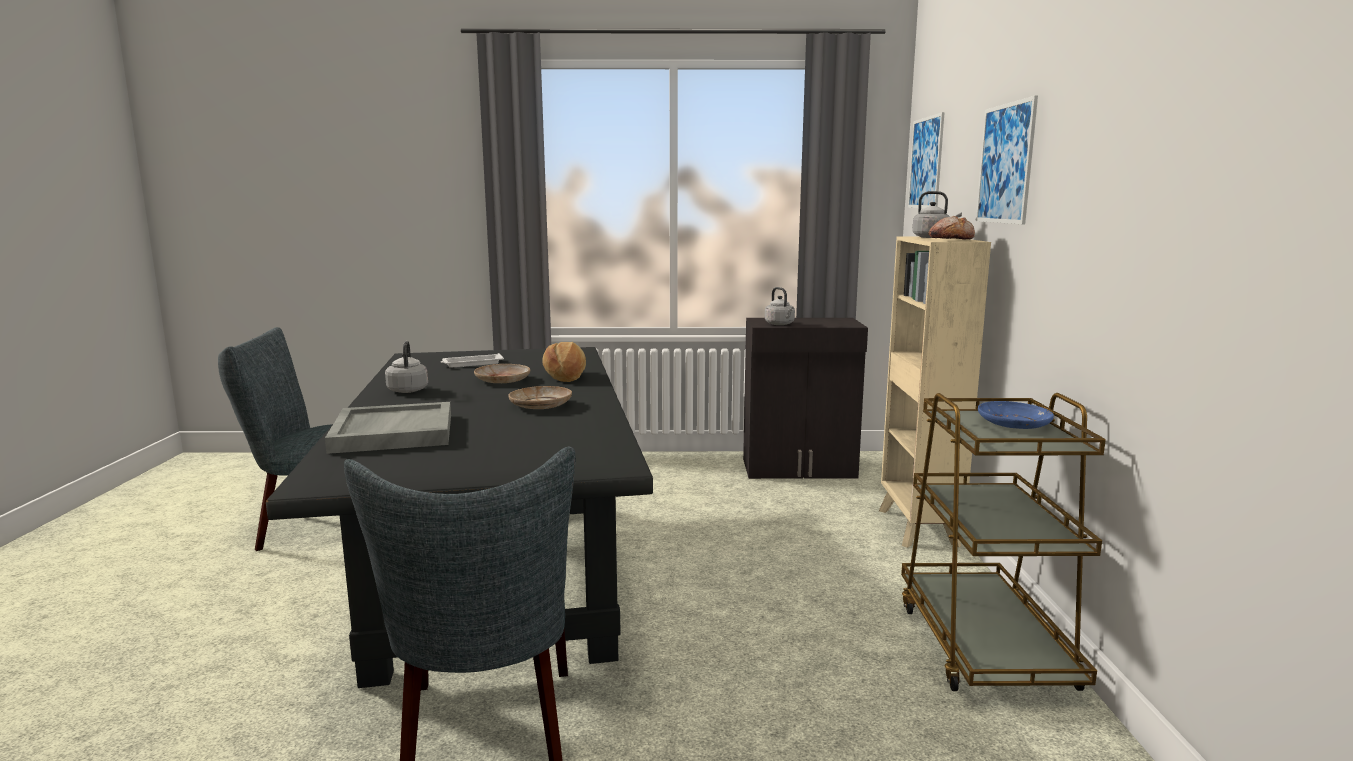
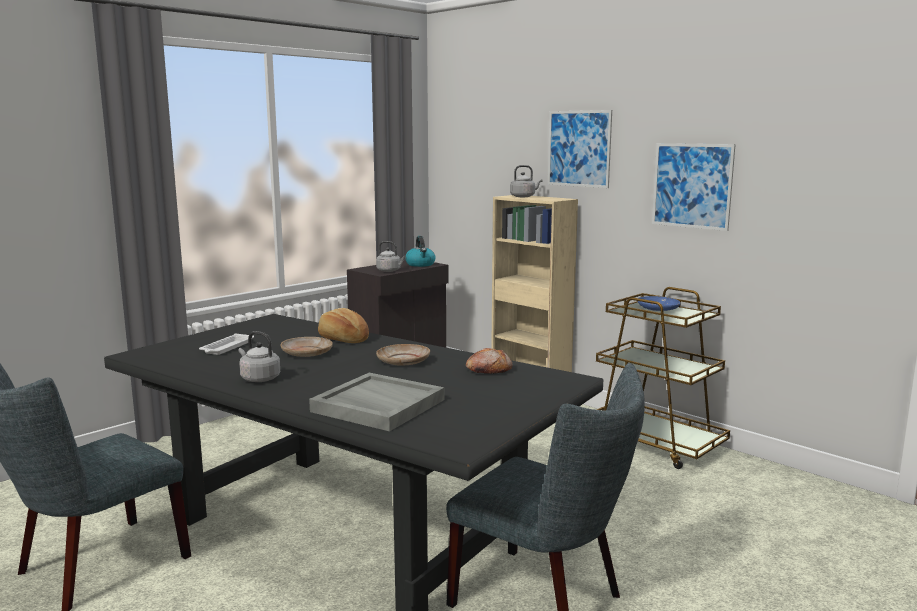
camera: 45 degrees left, 0 degrees up
(835, 323) = (420, 264): none -> kettle
(926, 163) = (463, 139): picture -> picture (692, 186)
(951, 240) = (550, 198): bread -> bread (488, 370)

